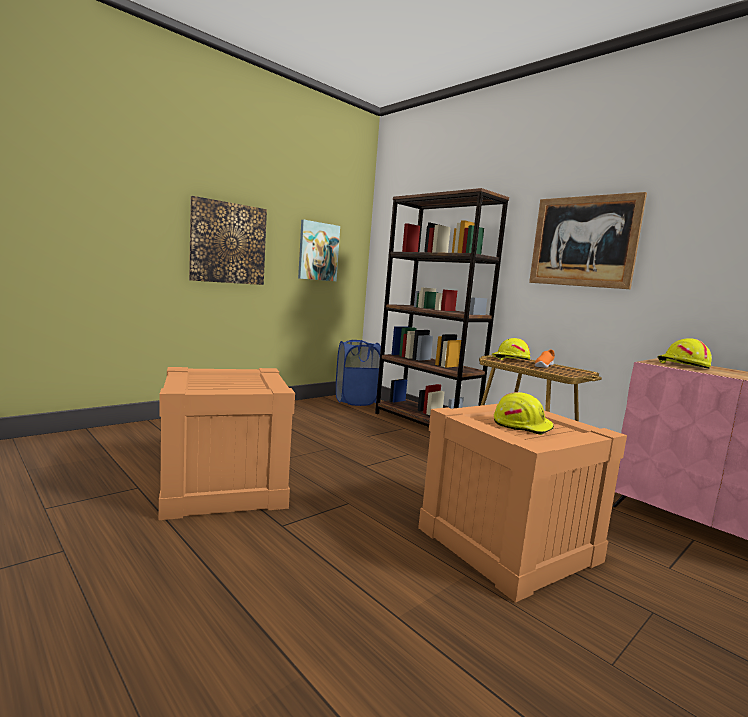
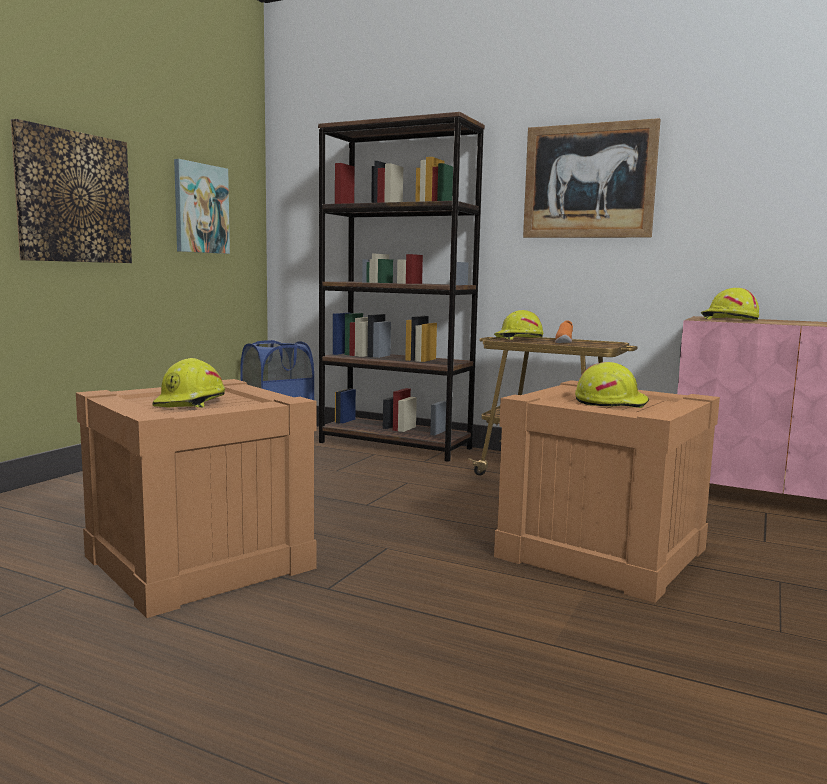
camera: 20 degrees left, 0 degrees up
(223, 383) = (191, 403): none -> yellow hard hat

